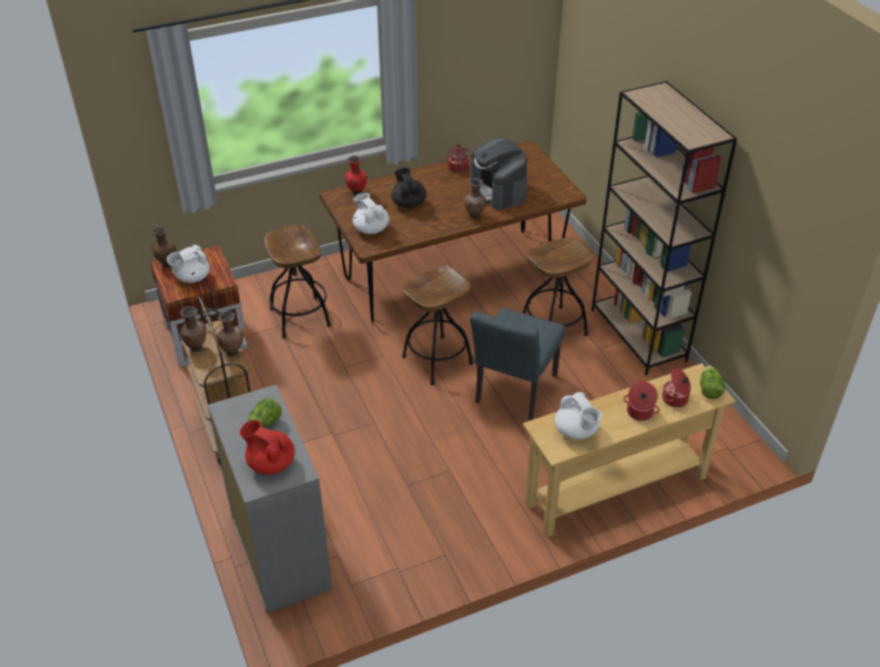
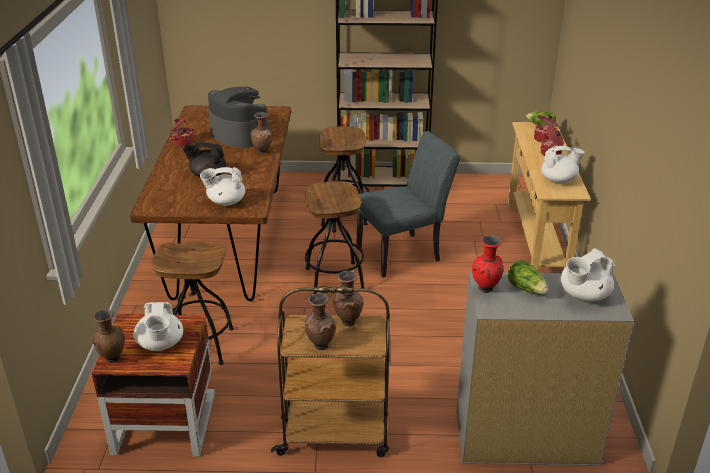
camera: 65 degrees left, 10 degrees down
(270, 463) = (583, 295): red teapot -> white teapot
(356, 193) = (159, 197): red vase -> red vase (485, 290)
(498, 191) = (239, 135): coffee machine -> coffee machine turned 135 degrees counterclockwise
(513, 393) = (404, 253): grey chair -> grey chair turned 75 degrees counterclockwise

